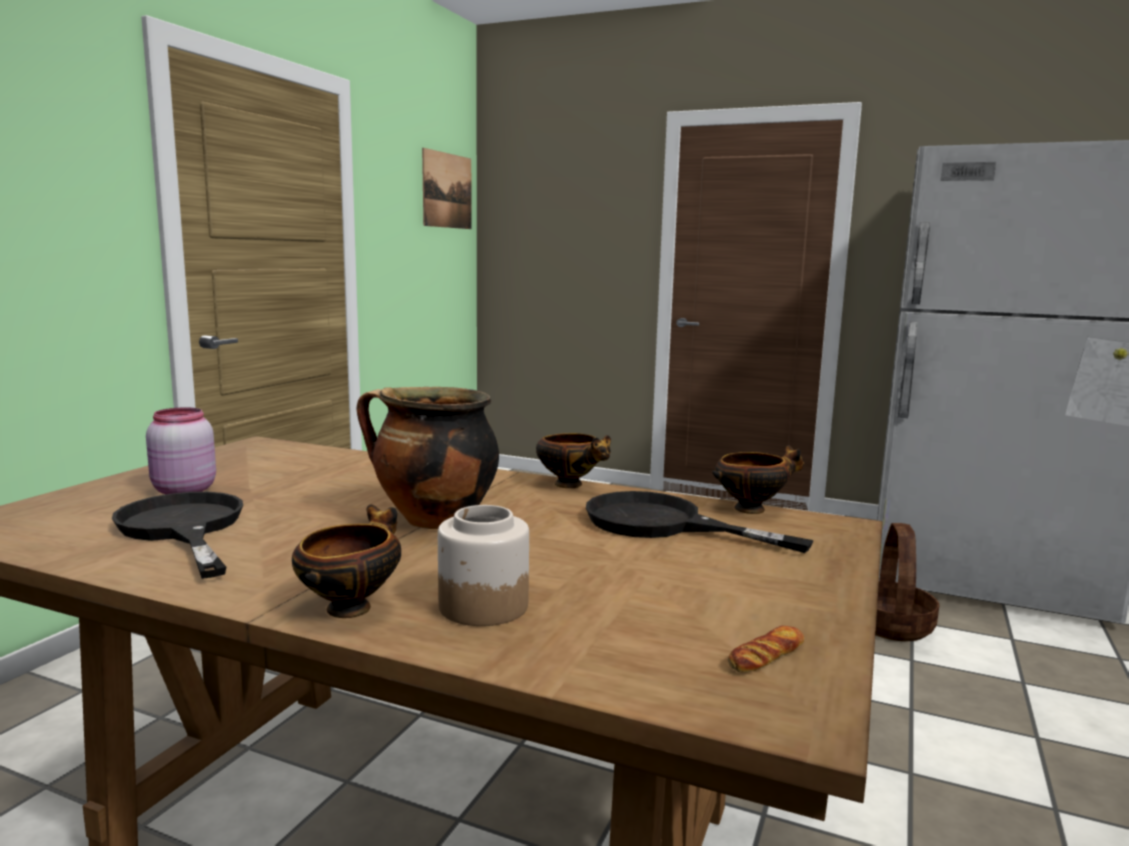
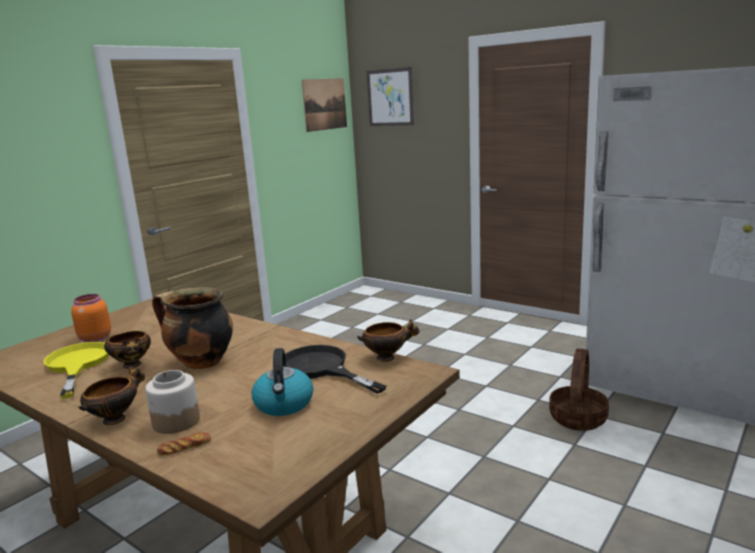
camera: 15 degrees right, 5 degrees up
(182, 491) = (94, 338): pink jar -> orange jar
(184, 529) = (77, 365): black frying pan -> yellow frying pan
(541, 190) = (390, 97): none -> picture
(571, 485) = (299, 336): bowl -> bowl (133, 365)
(660, 574) = (284, 404): none -> kettle
(766, 656) = (283, 461): bread -> bread (185, 447)

